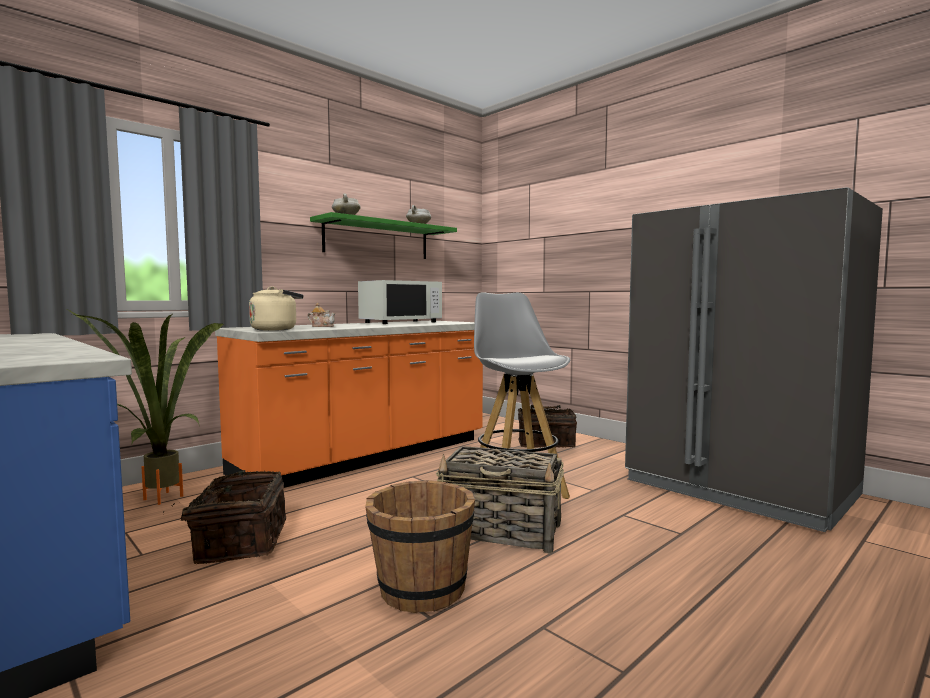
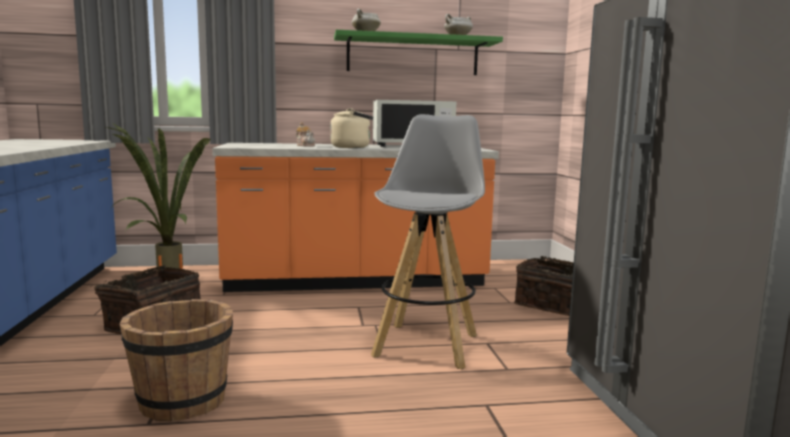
camera: 35 degrees right, 5 degrees up
(276, 329) = (245, 146): beige kettle -> beige kettle (353, 147)
(502, 531) = (333, 379): basket -> none

